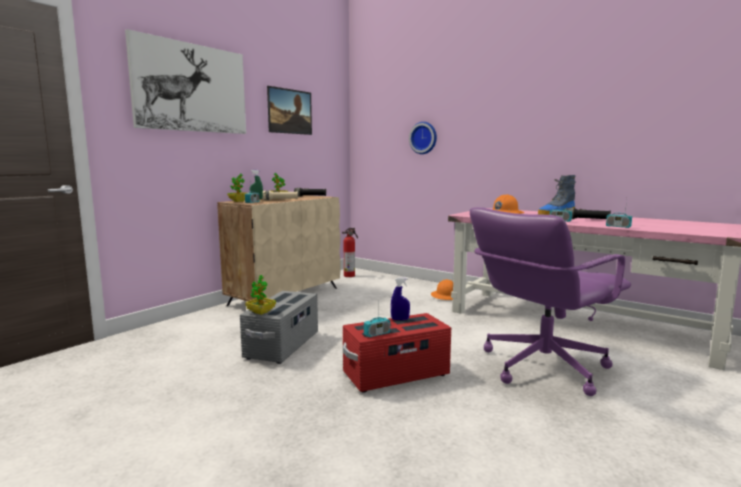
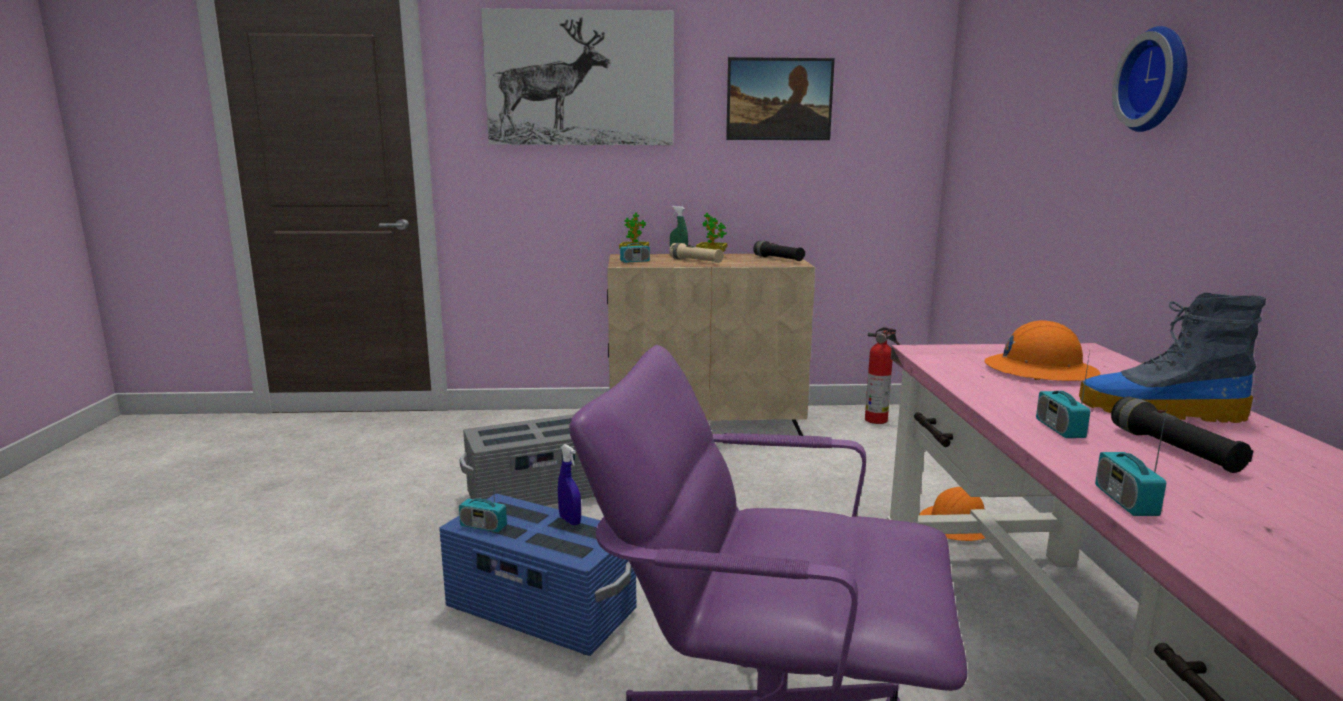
camera: 50 degrees right, 5 degrees up
(261, 312) = (484, 435): potted plant -> none
(396, 375) = (541, 611): red storage box -> blue storage box
(424, 138) = (1033, 149): wall clock -> wall clock (1157, 80)

